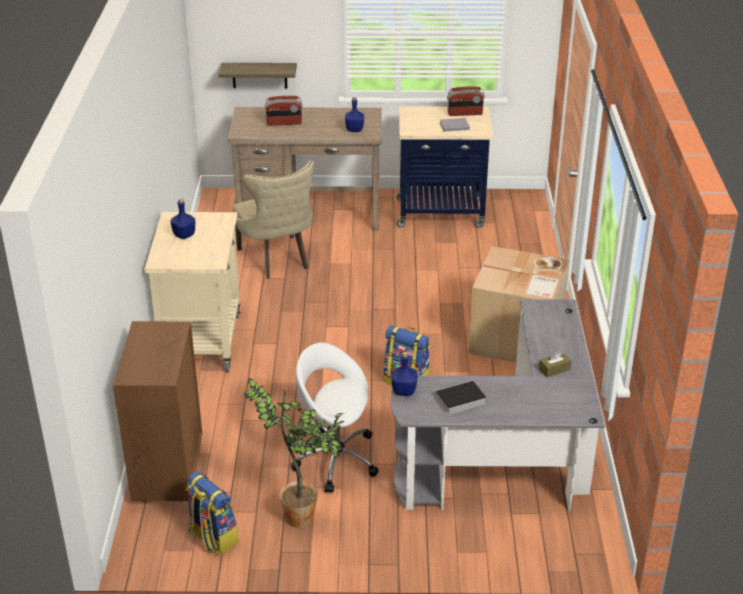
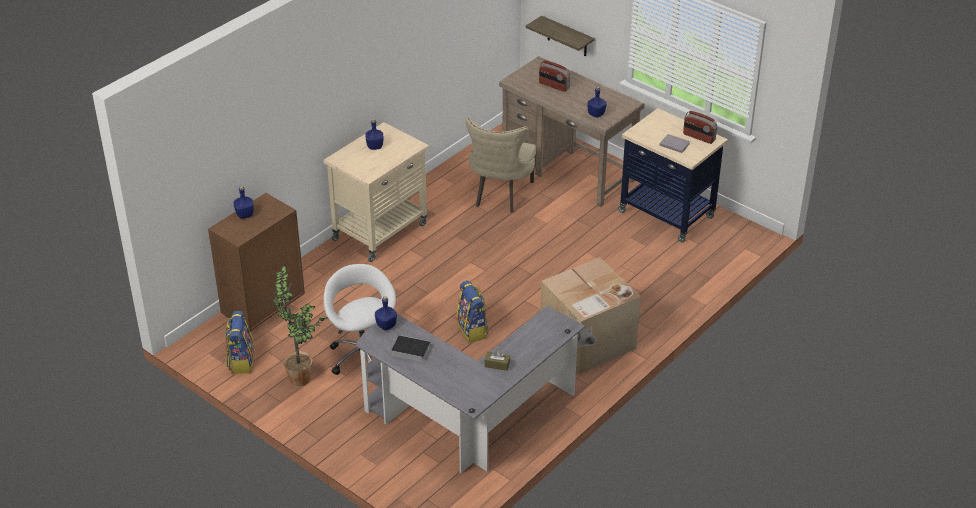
camera: 40 degrees right, 5 degrees up
(138, 352) = (244, 215): none -> blue bottle

